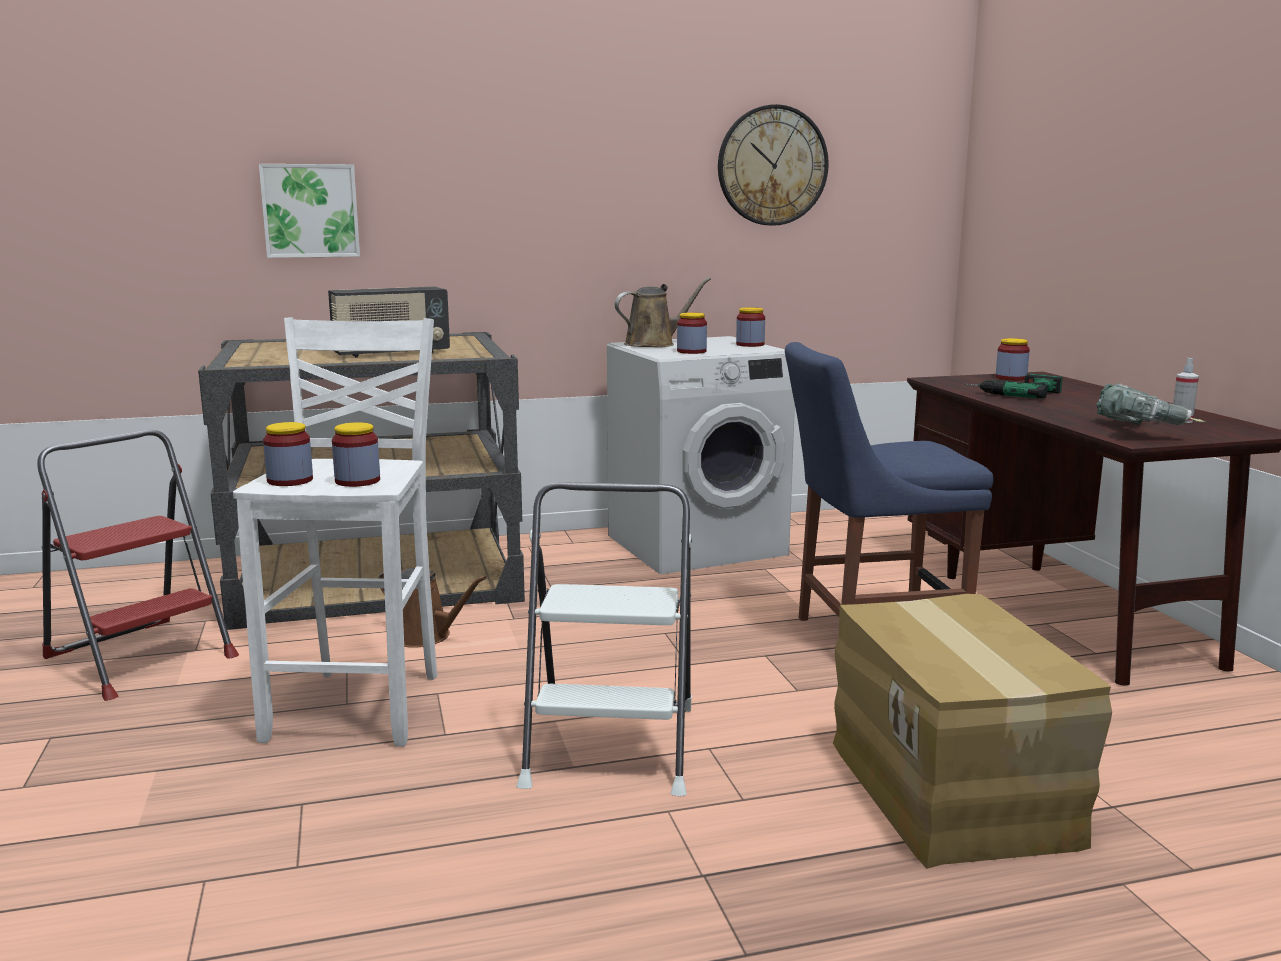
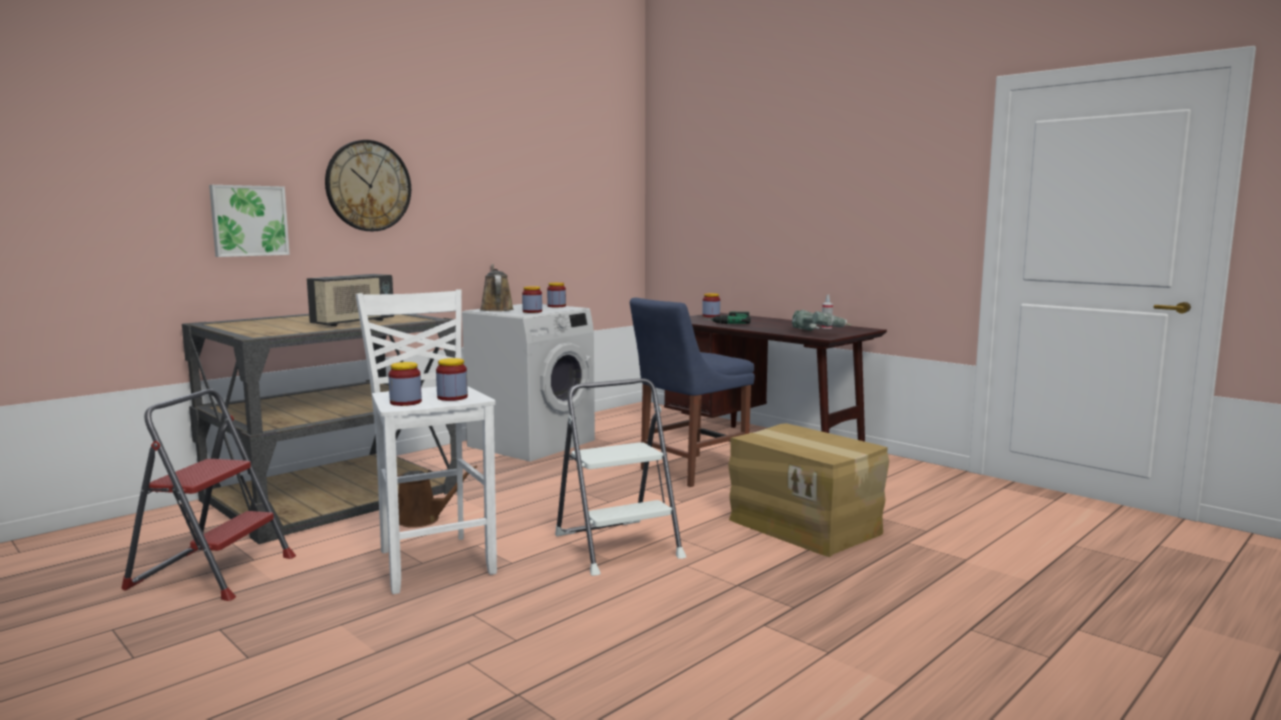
camera: 30 degrees left, 5 degrees down
(654, 344) = (496, 309): brown watering can -> brown watering can turned 45 degrees counterclockwise
(772, 166) = (546, 192): wall clock -> wall clock (368, 186)

